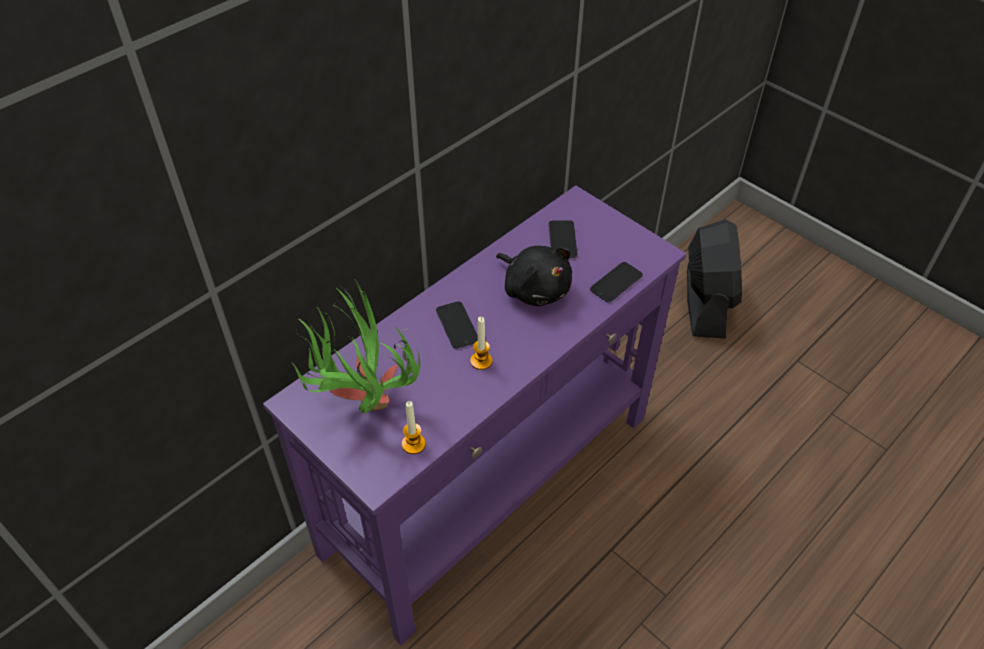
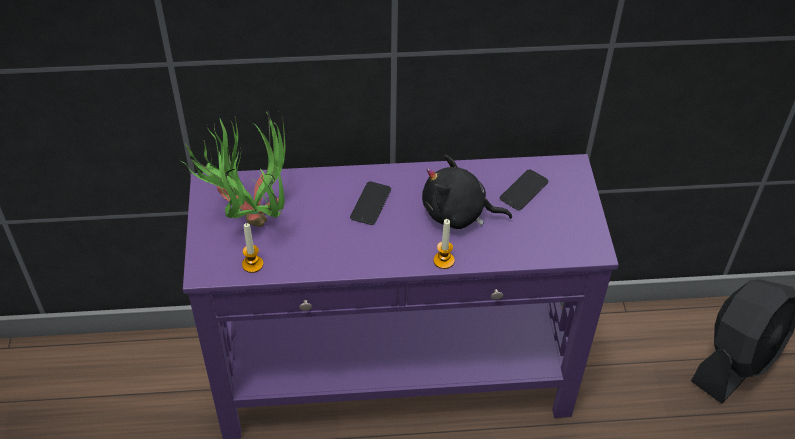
camera: 40 degrees right, 0 degrees up
(481, 361) = (359, 240): candle -> candle (443, 260)
(534, 288) = (458, 213): black plush toy -> black plush toy turned 105 degrees clockwise
(616, 283) = (528, 250): phone -> none

